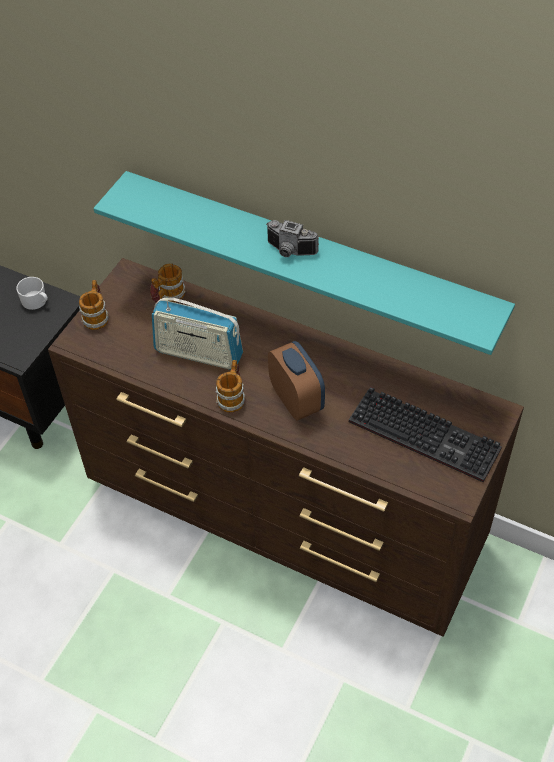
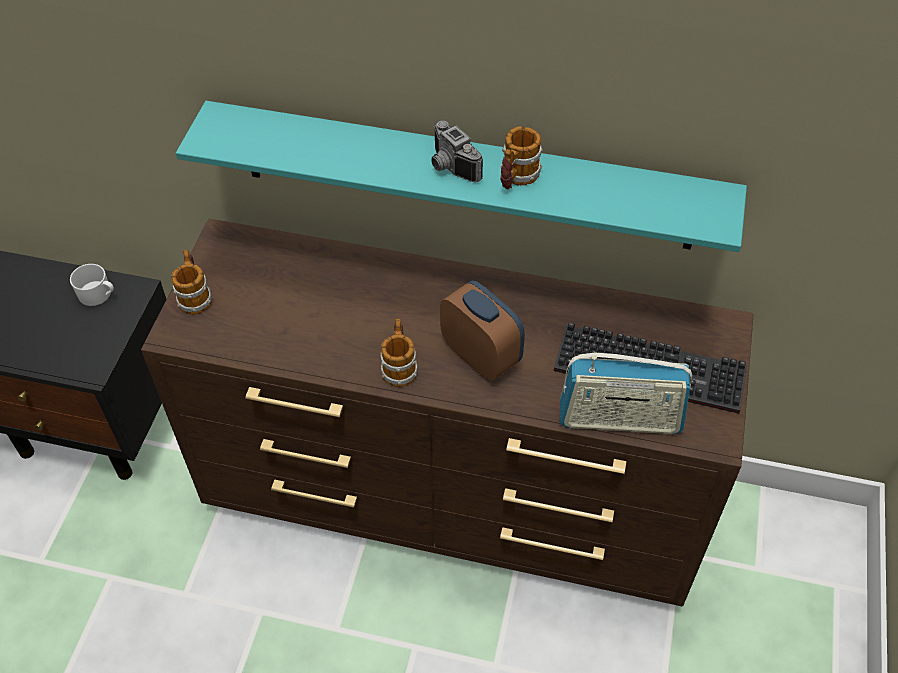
camera: 15 degrees left, 0 degrees up
(168, 296) = (281, 256): mug -> mug (516, 178)
(198, 353) = (340, 320): radio -> radio (620, 419)
(289, 252) = (449, 167): camera -> camera turned 45 degrees clockwise

